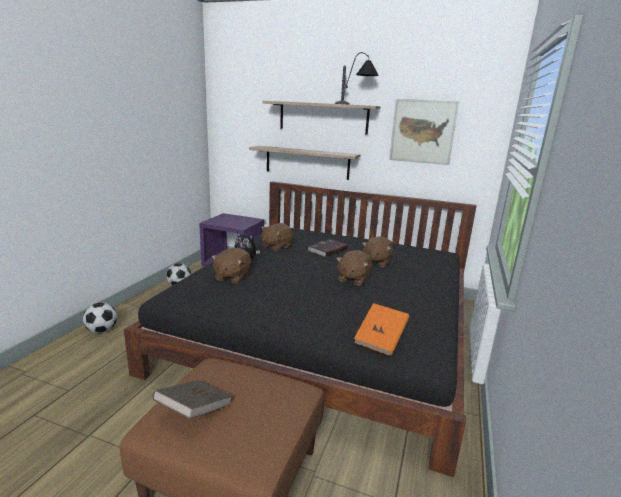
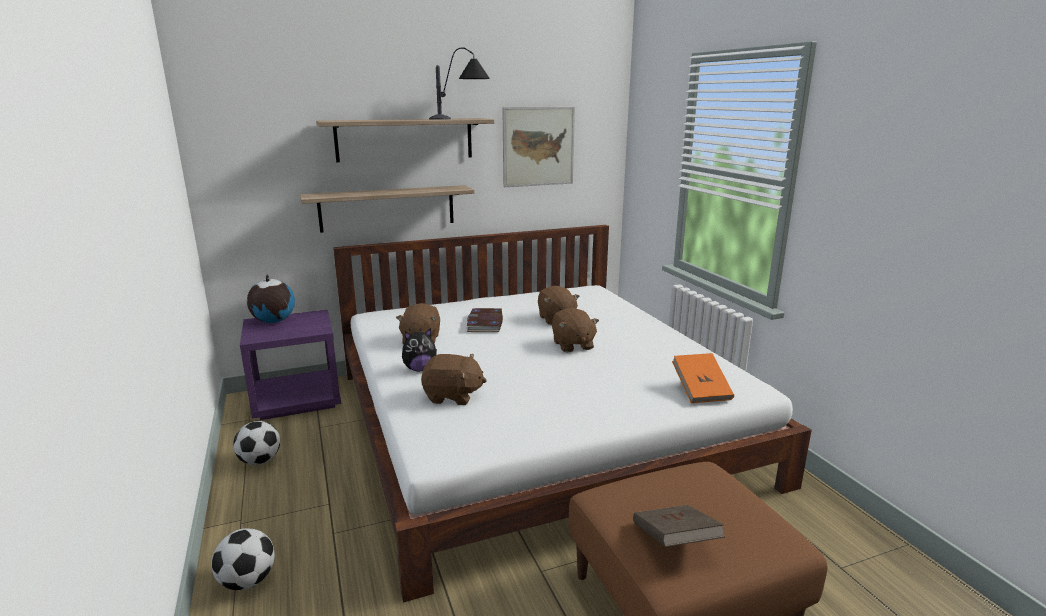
camera: 40 degrees left, 0 degrees up
(231, 217) = (273, 321): none -> globe
(232, 277) = (453, 396): brown plush toy -> brown plush toy turned 60 degrees counterclockwise
(326, 329) = (535, 423): black bed -> white bed

